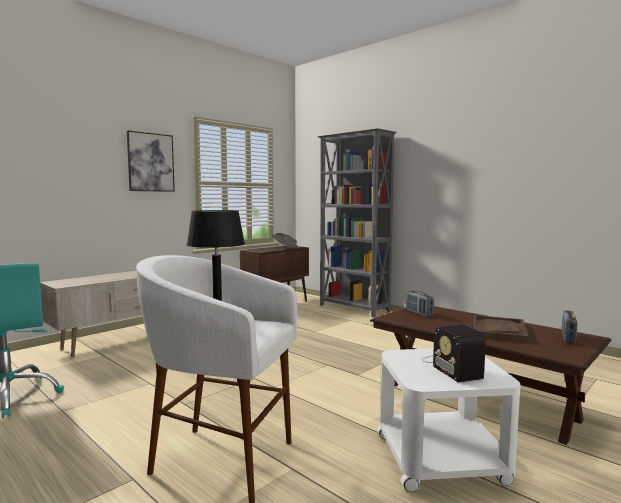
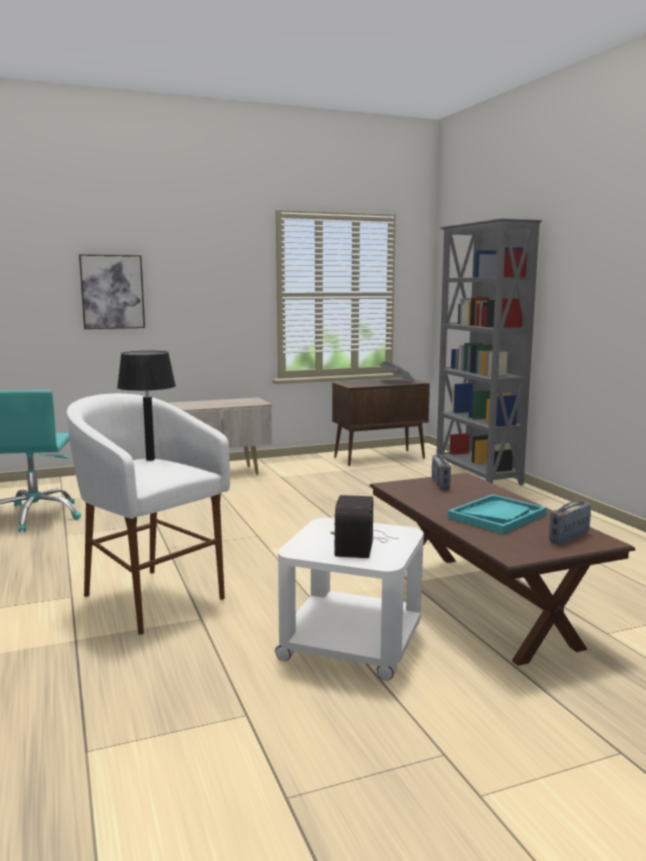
camera: 25 degrees right, 5 degrees up
(151, 162) = (219, 271): picture -> picture (112, 292)
(498, 330) = (497, 516): brown tray -> turquoise tray

